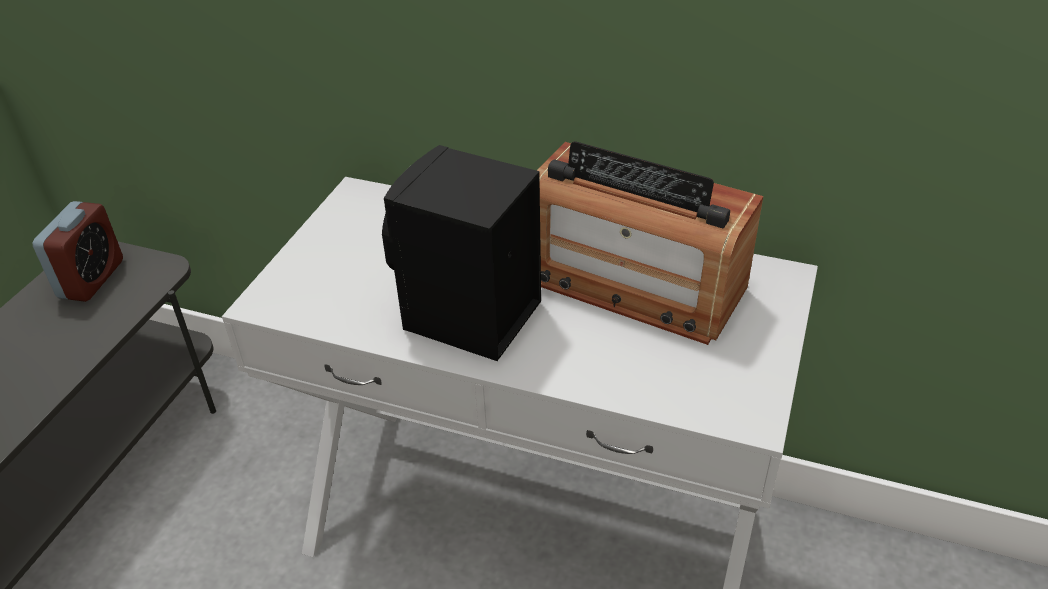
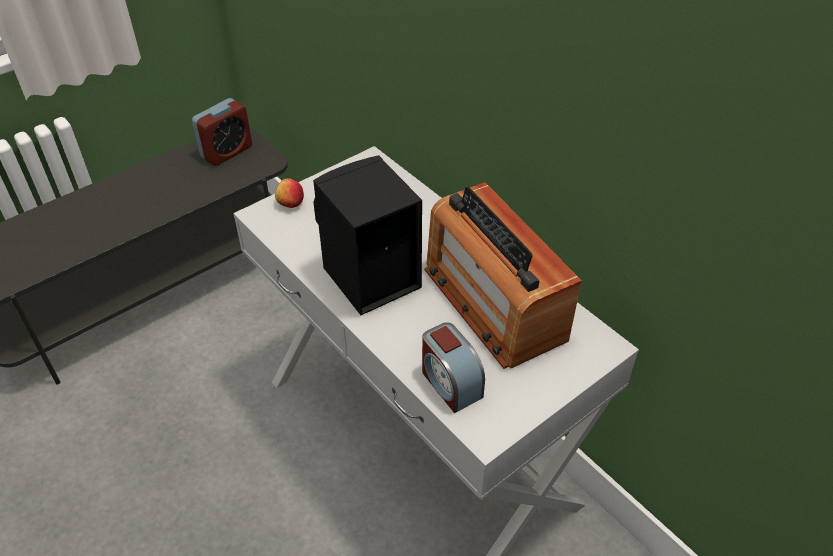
camera: 30 degrees right, 5 degrees up
(292, 275) = (290, 203): none -> apple
(666, 386) = (450, 383): none -> alarm clock

